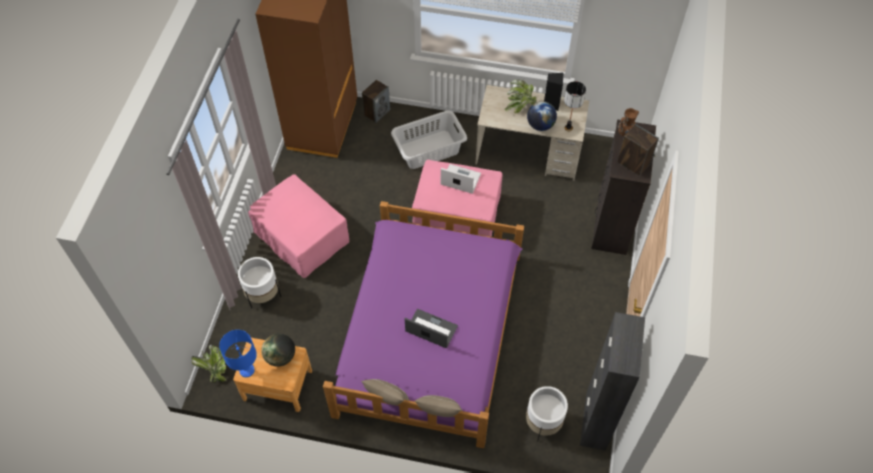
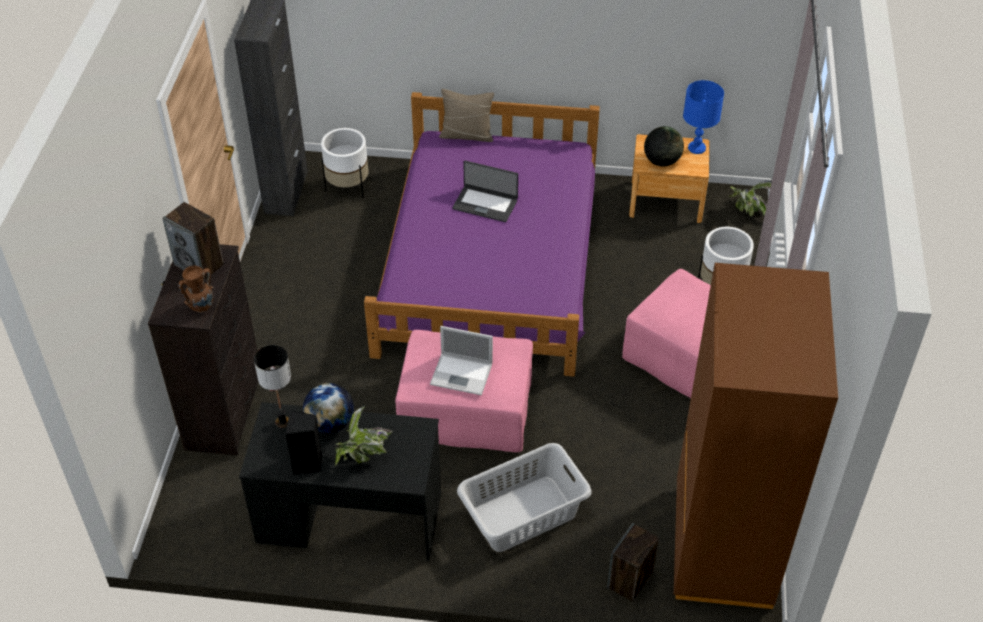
camera: 175 degrees right, 10 degrees down
(388, 400) = (527, 142): beige pillow -> none
(528, 154) = (349, 517): beige desk -> black desk

